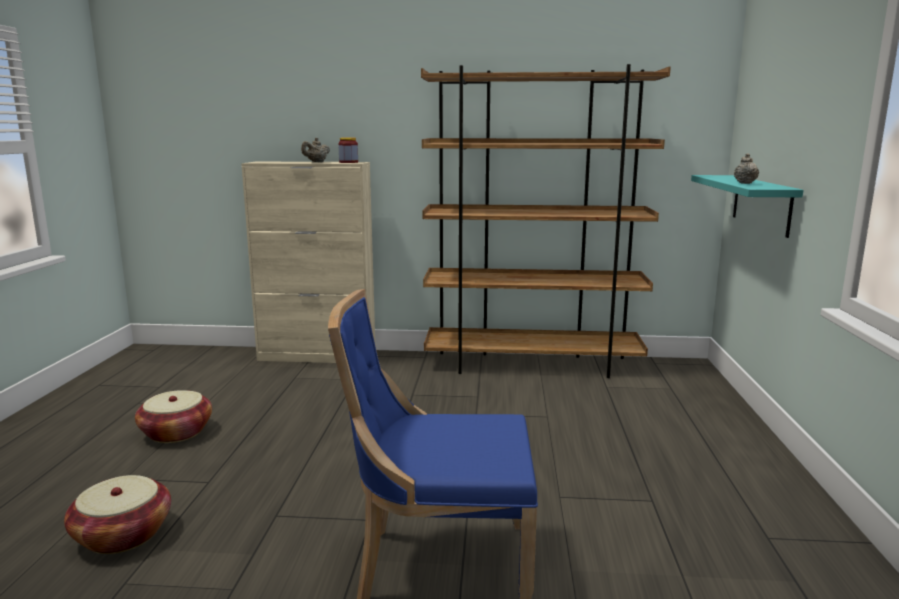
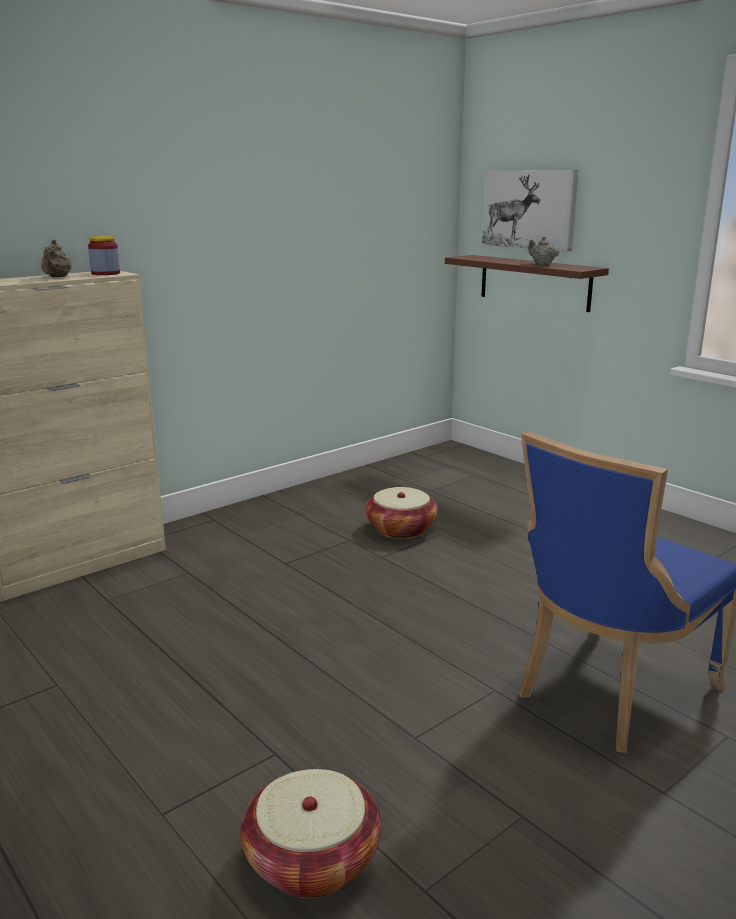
camera: 45 degrees left, 5 degrees up
(176, 433) = (100, 731): basket -> basket (401, 529)
(532, 365) = (334, 491): brown bookcase -> none
(761, 204) = (534, 282): turquoise shelf -> brown shelf
(765, 127) = (529, 209): none -> picture

